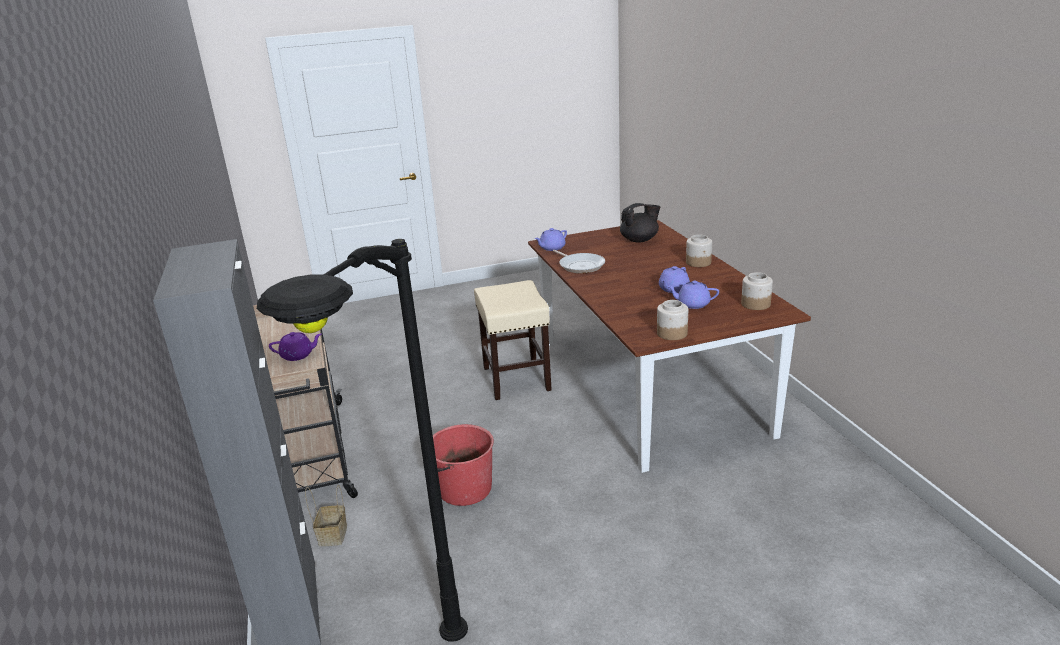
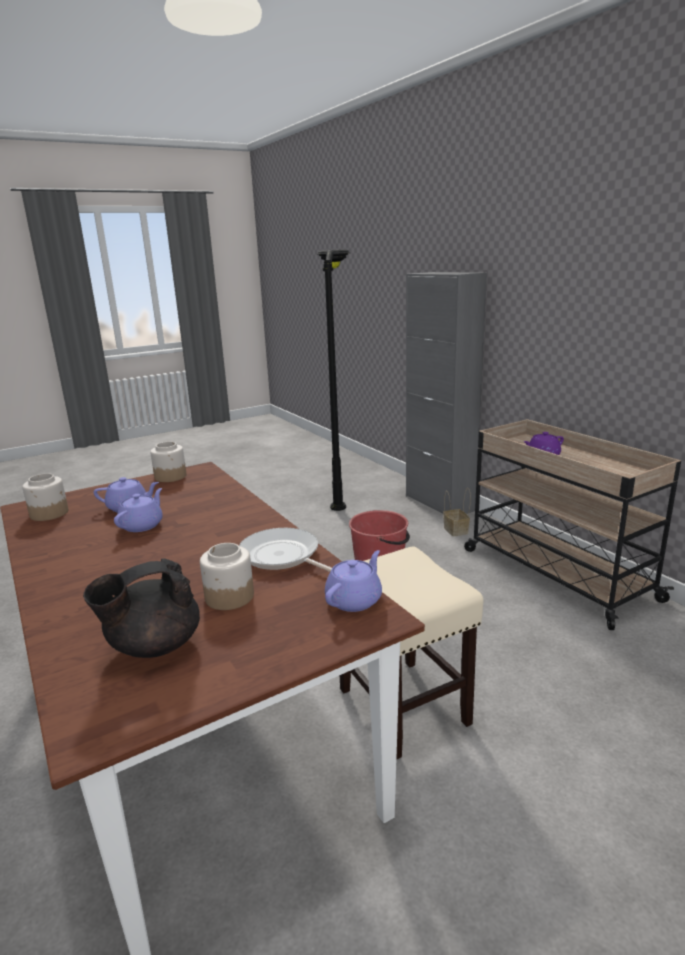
camera: 165 degrees right, 5 degrees down
(698, 262) = (67, 581): jar -> jar (229, 597)

